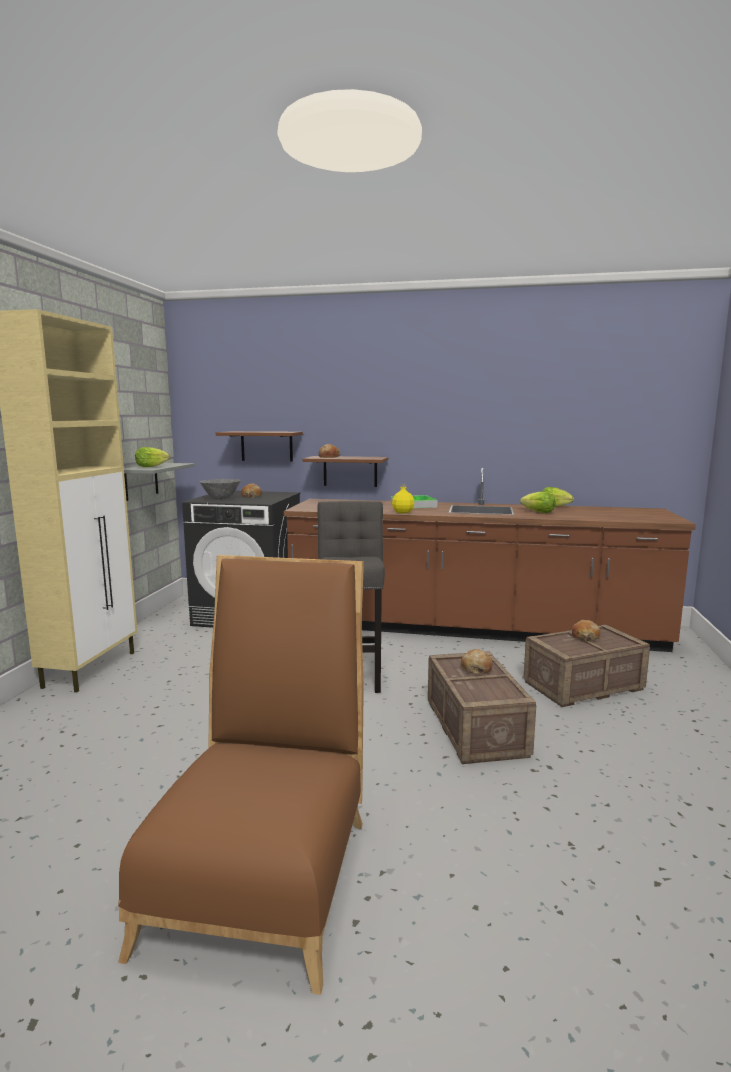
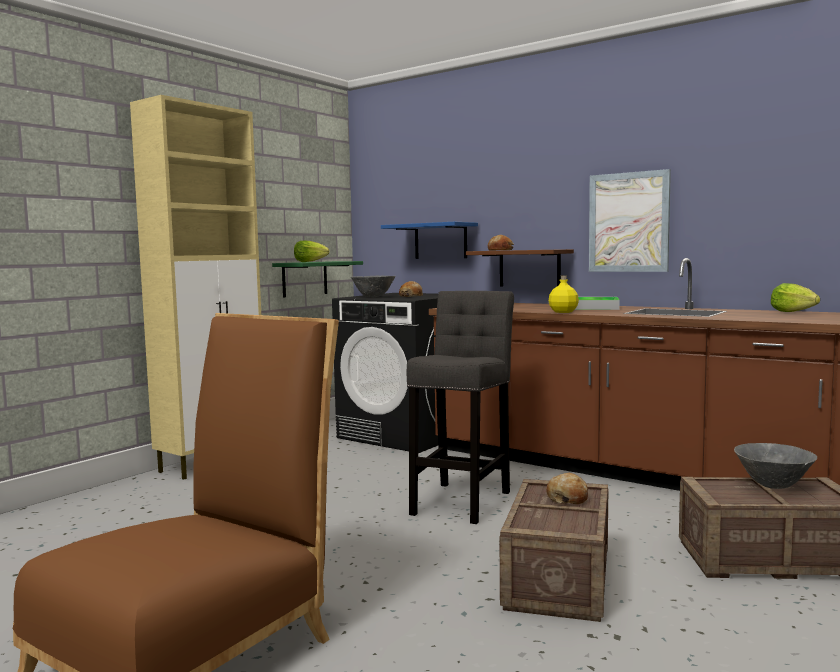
camera: 25 degrees right, 5 degrees down
(141, 481) = (304, 278): grey shelf -> green shelf
(266, 446) = (440, 241): brown shelf -> blue shelf
(433, 437) = (628, 222): none -> picture
(538, 512) = (753, 315): lettuce -> none
(585, 636) = (773, 486): bread -> grey bowl

